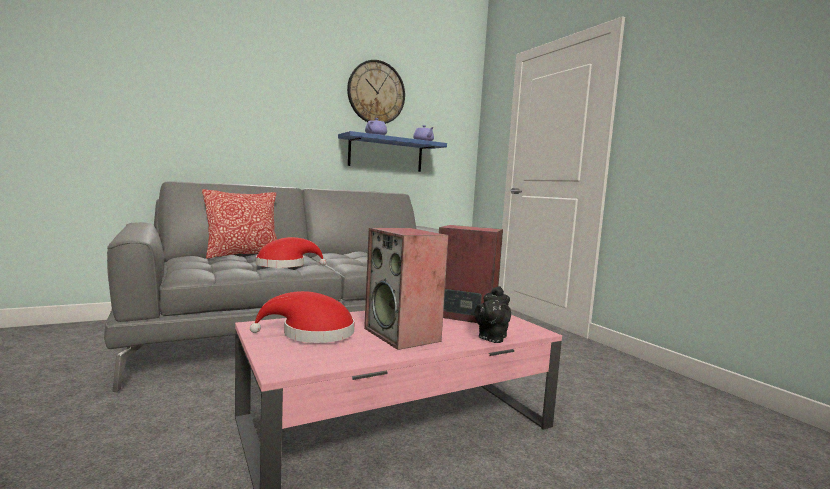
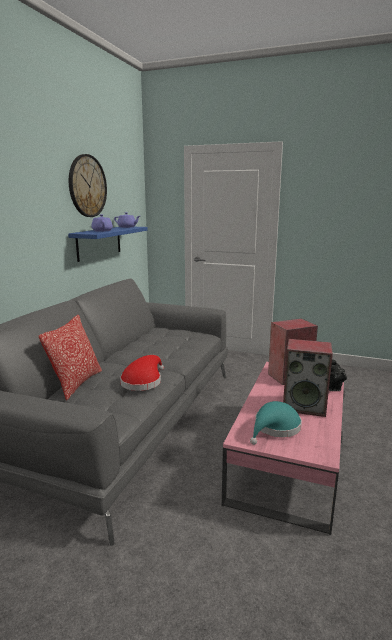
camera: 40 degrees left, 10 degrees up
(312, 334) = (275, 428): red hat -> turquoise hat

